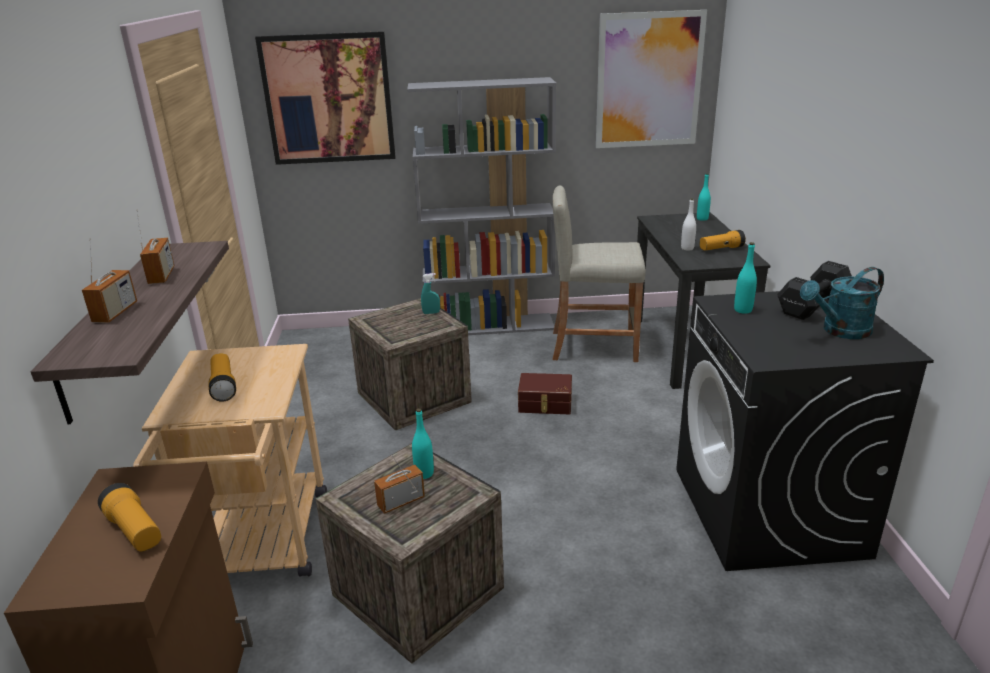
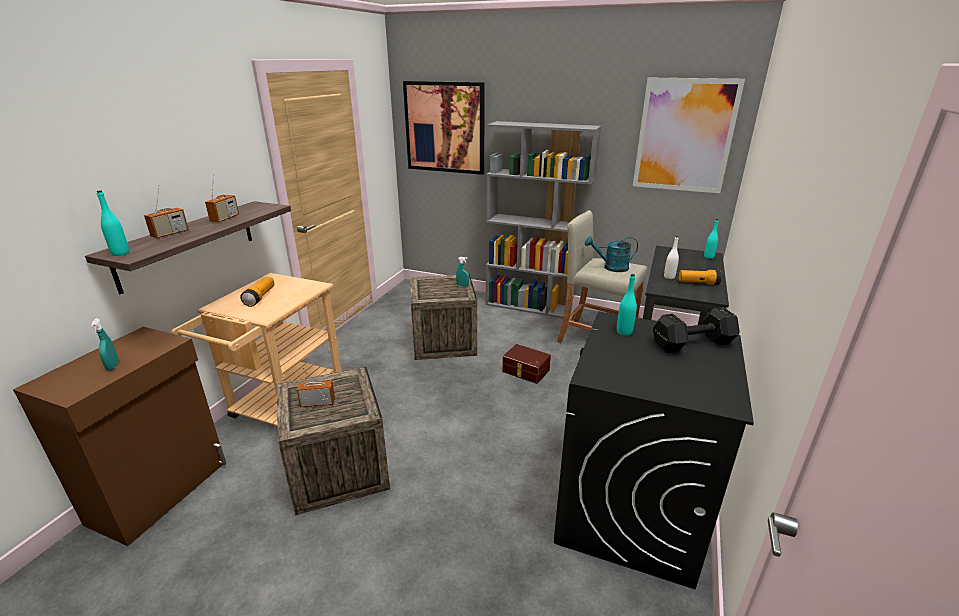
camera: 25 degrees right, 0 degrees up
(134, 530) = (113, 366): flashlight -> turquoise spray bottle
(424, 473) = (349, 389): turquoise bottle -> turquoise bottle (120, 253)
(840, 331) = (689, 371): turquoise watering can -> turquoise watering can (611, 268)

